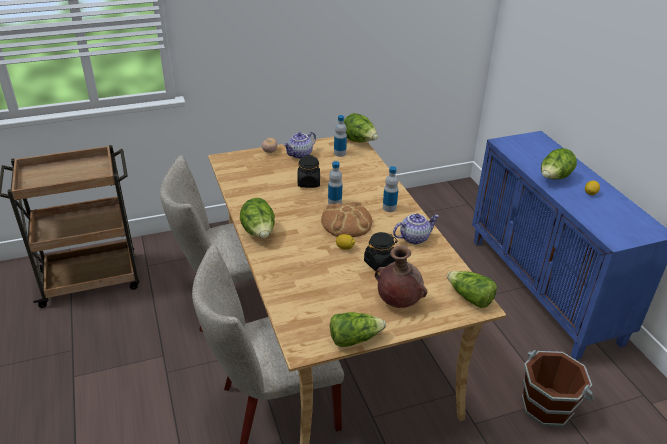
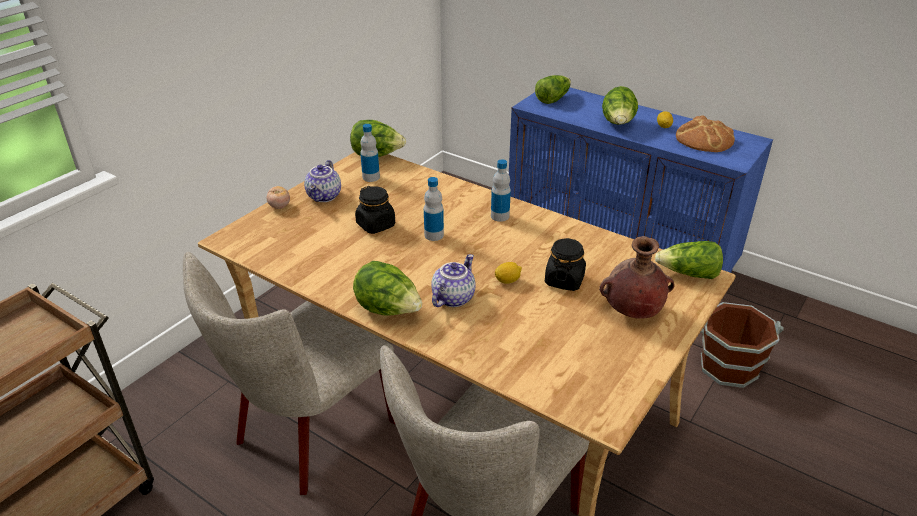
camera: 35 degrees left, 0 degrees up
(347, 222) = (475, 252): bread -> bread (704, 139)
(354, 338) = (641, 376): lettuce -> lettuce (552, 99)
(414, 238) = (563, 237): teapot -> teapot (452, 297)

